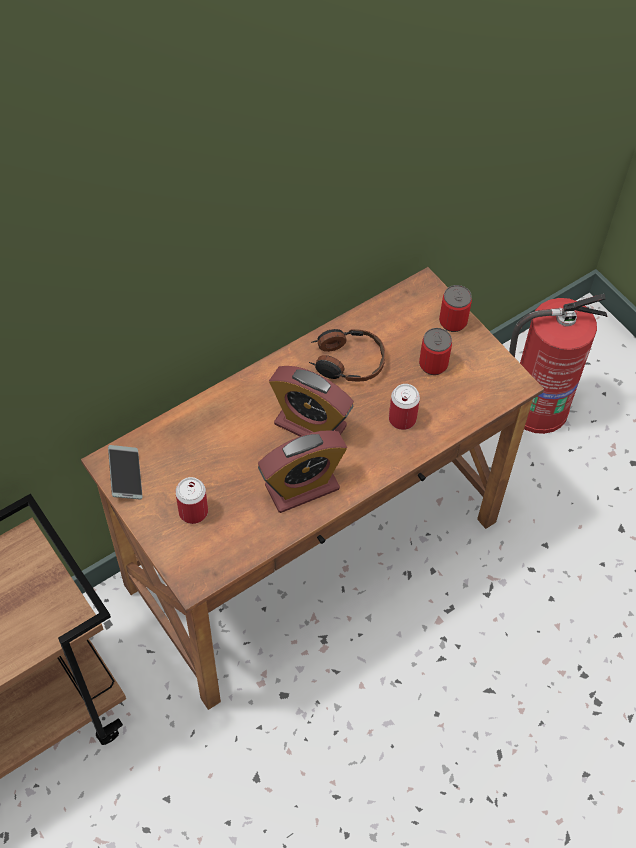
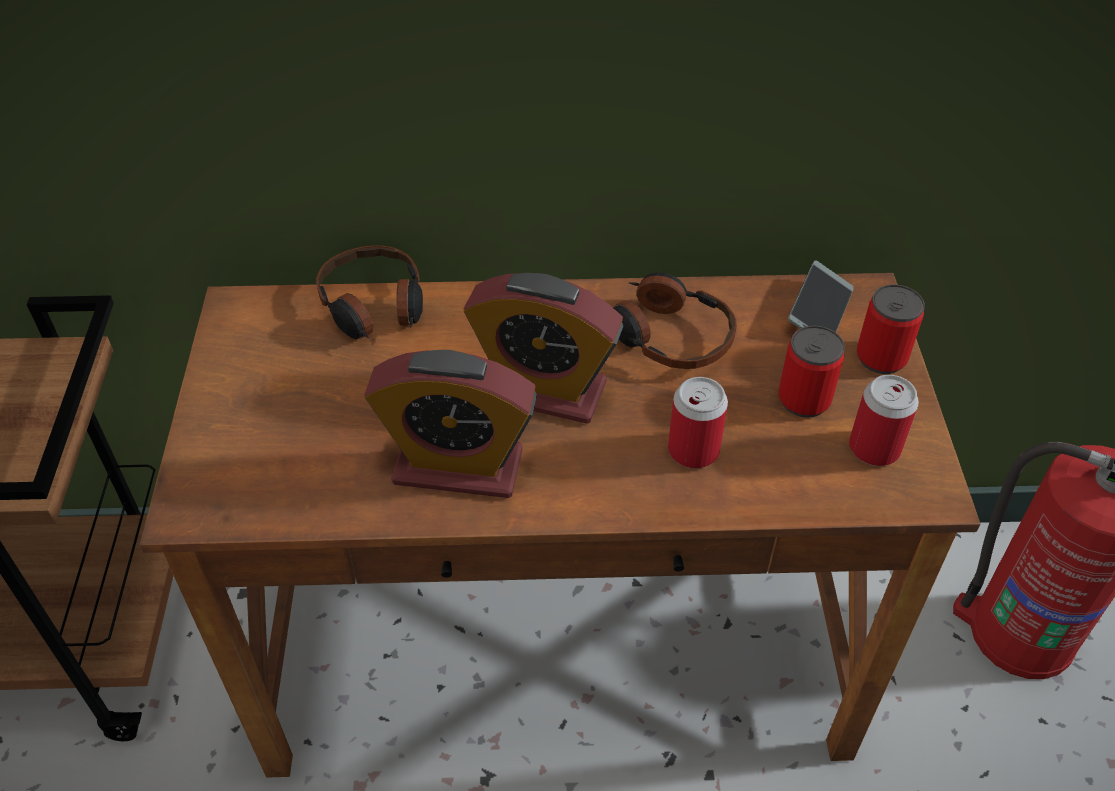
camera: 35 degrees right, 10 degrees down
(126, 475) = (239, 331): phone -> phone (819, 311)
(184, 423) = (374, 306): none -> headphones
(193, 511) = (278, 419): can -> can (874, 448)
(310, 425) = (543, 390): alarm clock -> alarm clock turned 45 degrees counterclockwise

